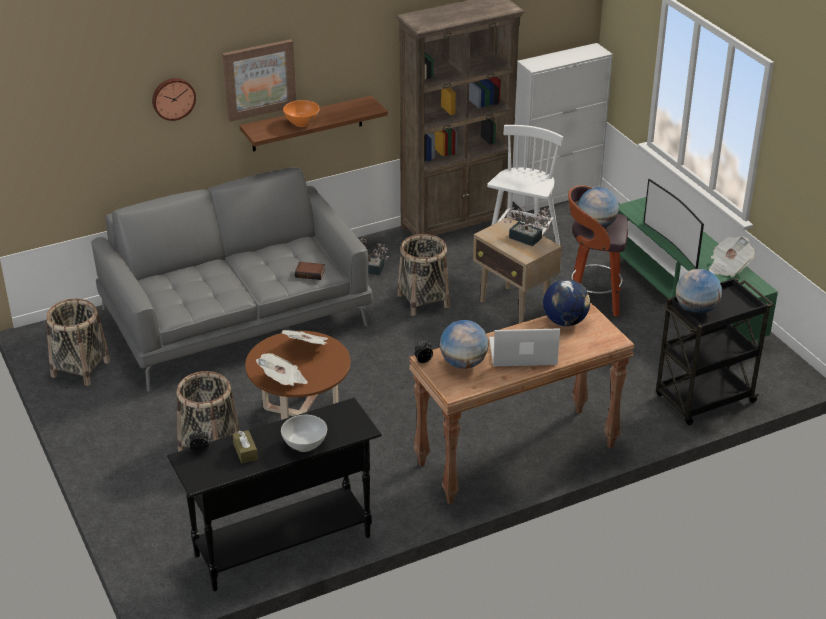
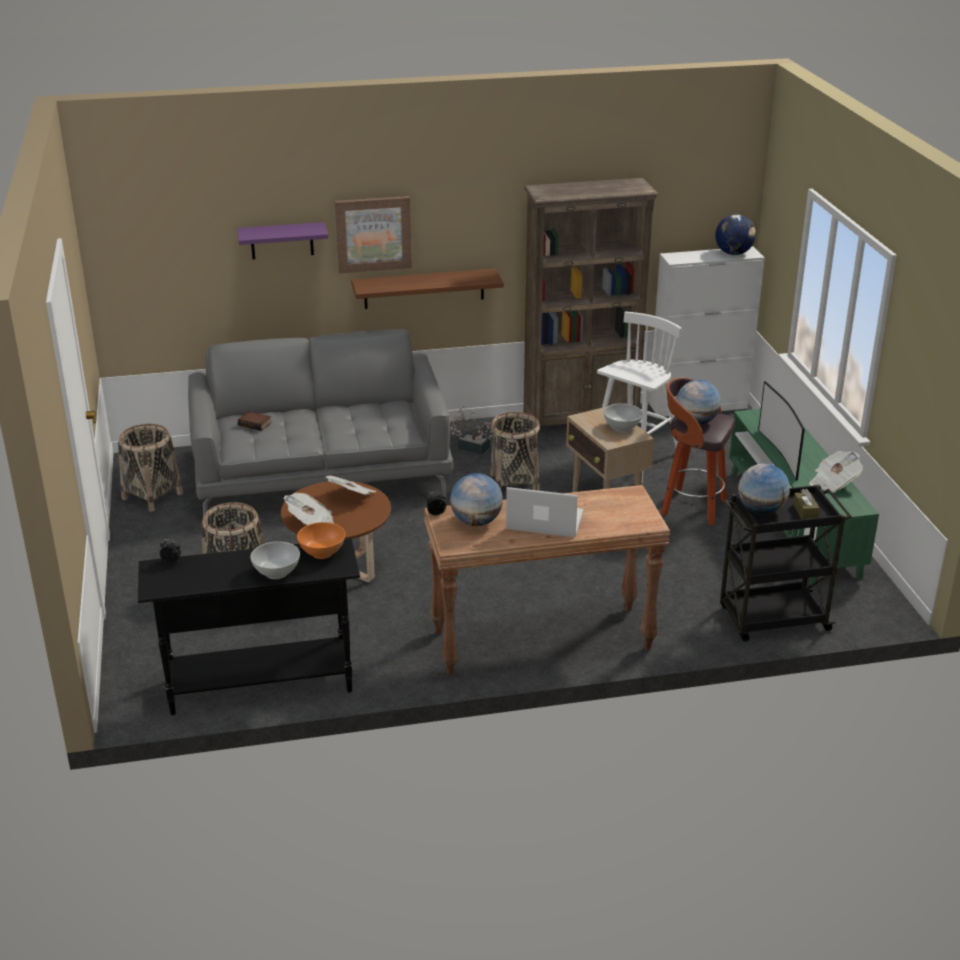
camera: 15 degrees right, 5 degrees down
(173, 98) = (282, 240): wall clock -> purple shelf
(245, 452) = (215, 570): brown tissue box -> brown tissue box (805, 511)
(301, 123) = (412, 283): orange bowl -> orange bowl (322, 552)
(310, 273) = (389, 432): book -> book (256, 423)
(528, 239) = (621, 427): potted plant -> white bowl
(565, 321) = (605, 499): globe -> globe (733, 253)

